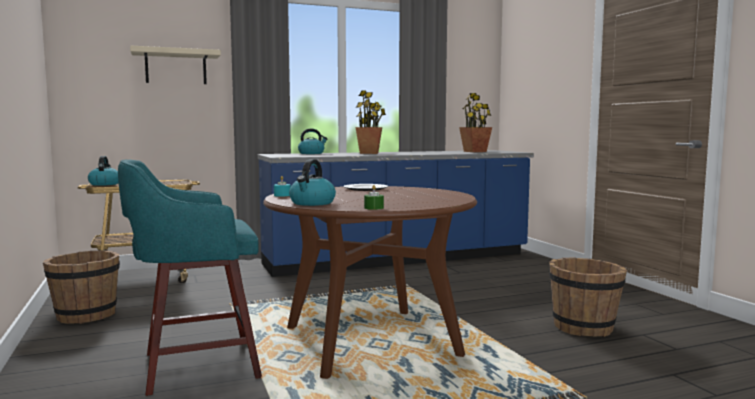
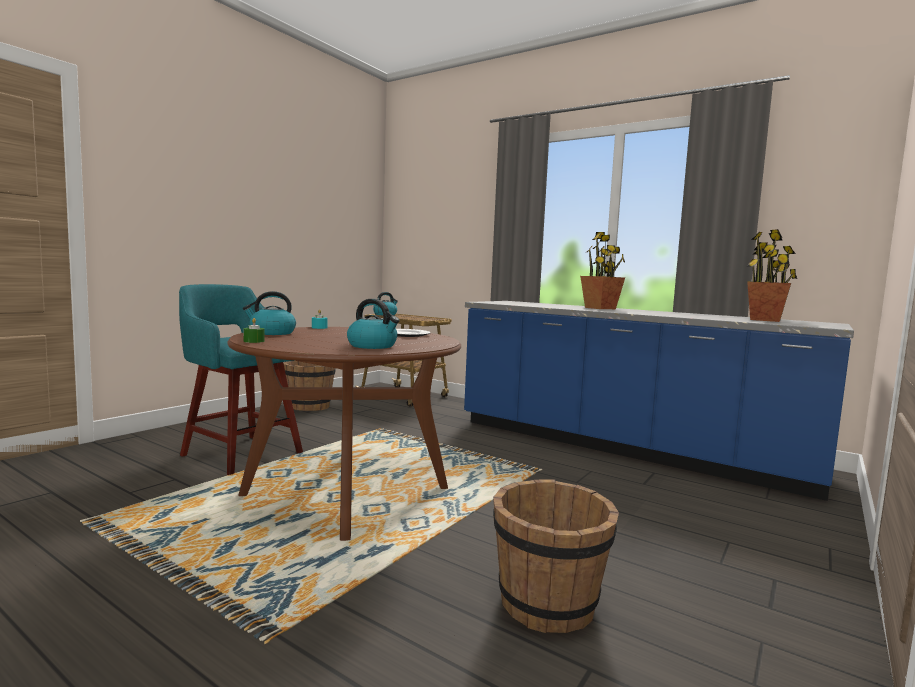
camera: 55 degrees right, 0 degrees up
(176, 67) = (459, 218): beige shelf -> none
(311, 153) = (546, 304): kettle -> kettle (373, 346)

